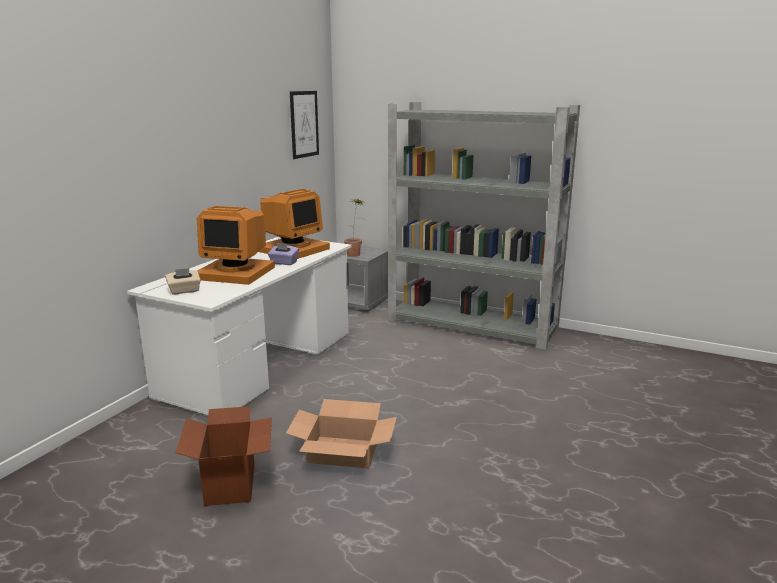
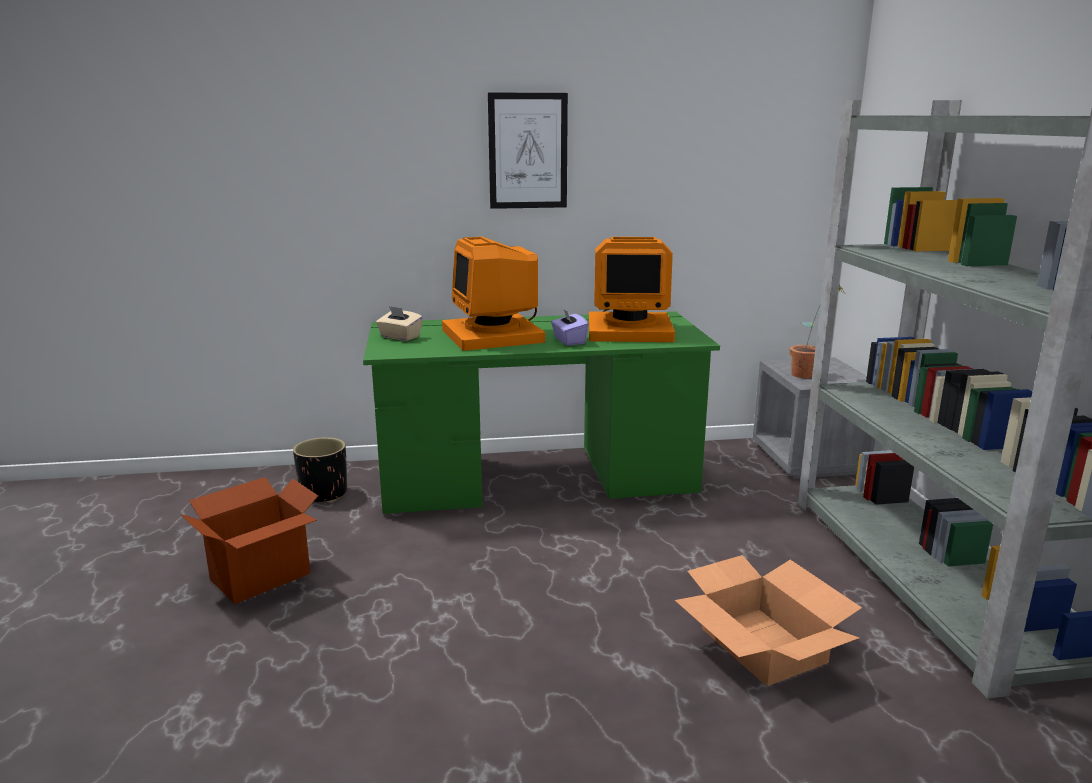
camera: 55 degrees right, 0 degrees up
(152, 434) = (323, 494): none -> black planter
(259, 363) = (537, 477): white desk -> green desk
(304, 124) = (767, 140): picture -> picture (528, 151)
(343, 452) = (388, 620): cardboard box -> cardboard box (762, 645)

